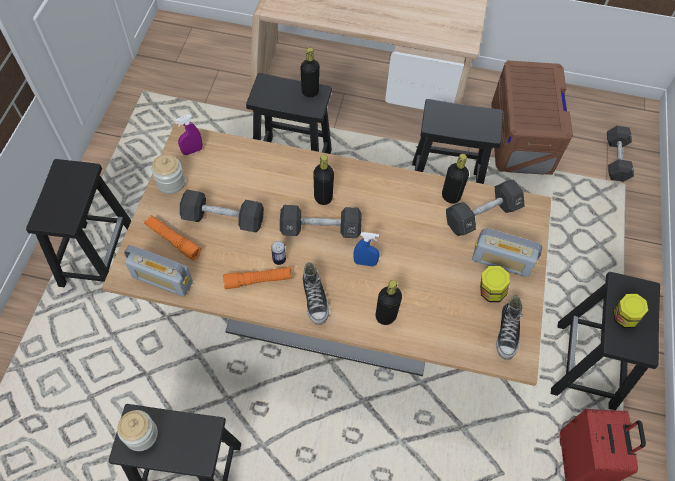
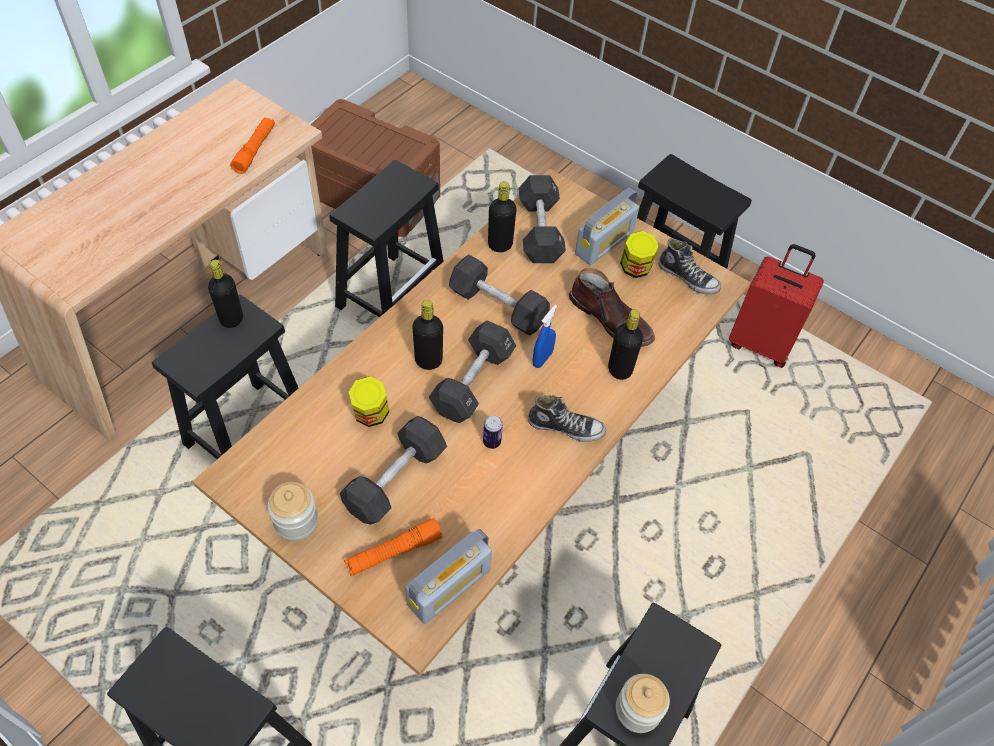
camera: 65 degrees left, 5 degrees down
(192, 151) = (258, 476): purple spray bottle -> none
(258, 280) = (509, 476): orange flashlight -> orange flashlight (255, 150)
(429, 293) = (611, 319): none -> brown boot
(616, 160) = (456, 139): black dumbbell -> black dumbbell (498, 306)
(623, 318) = (693, 197): jar -> jar (371, 415)

